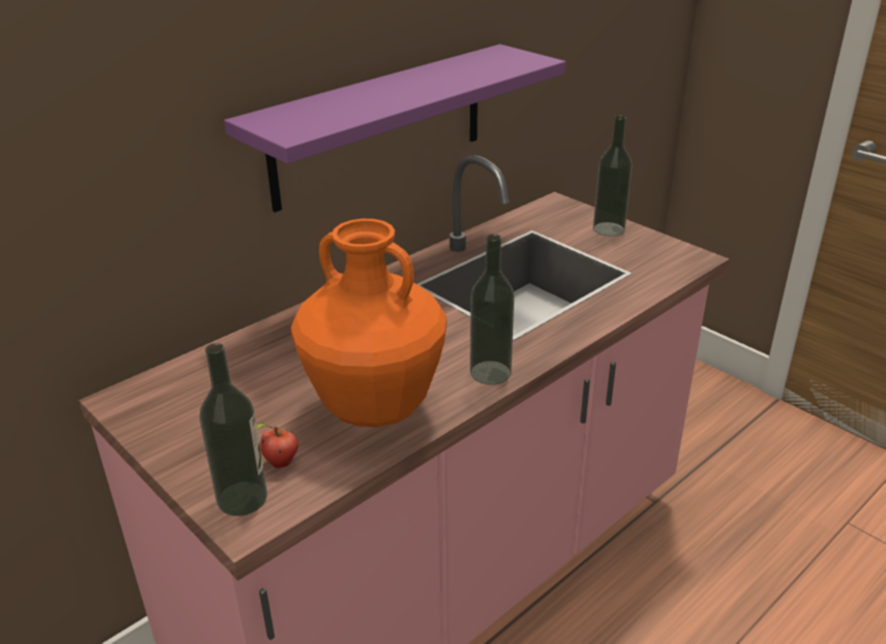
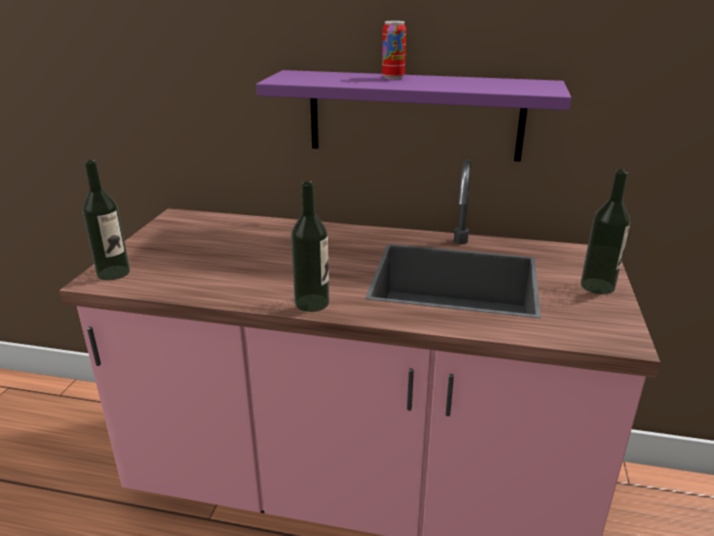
camera: 55 degrees right, 5 degrees down
(279, 463) = (151, 271): apple -> none
(376, 409) = (229, 279): orange vase -> none
(377, 88) = (393, 77): none -> can

